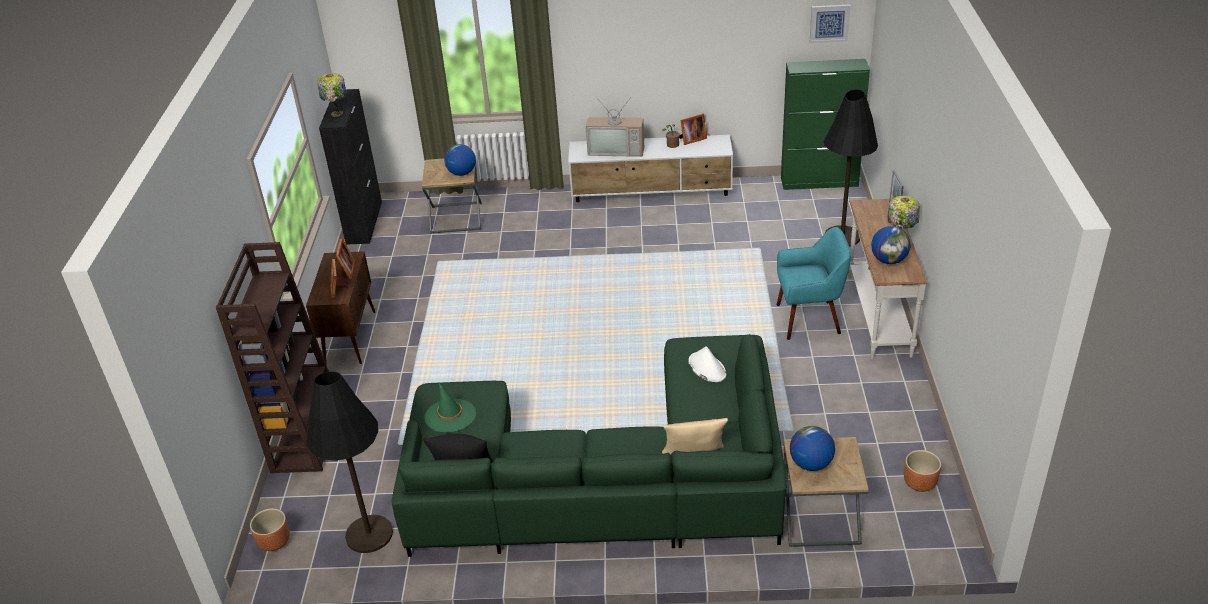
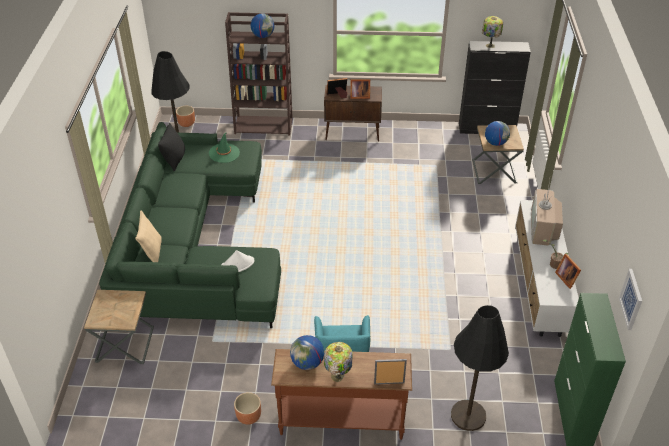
camera: 90 degrees right, 5 degrees up
(810, 464) = (117, 301): globe -> globe (263, 36)
(877, 315) = (341, 420): white console table -> brown console table
(919, 483) = (138, 407): brown planter -> brown planter (249, 416)

